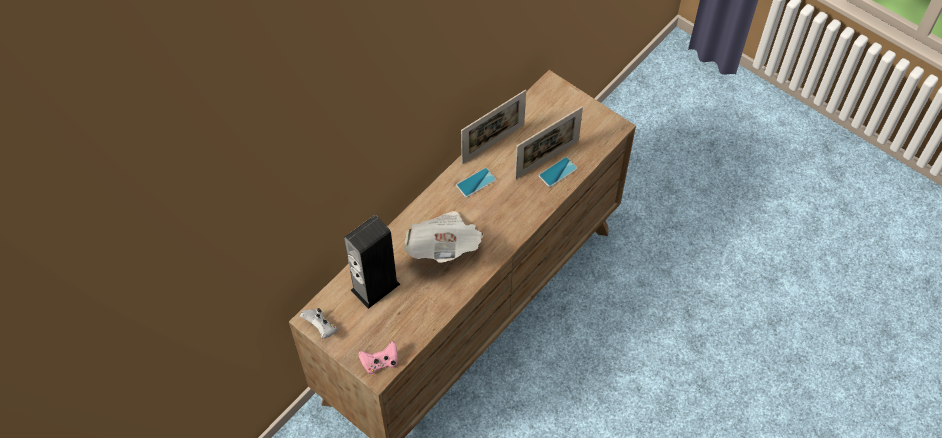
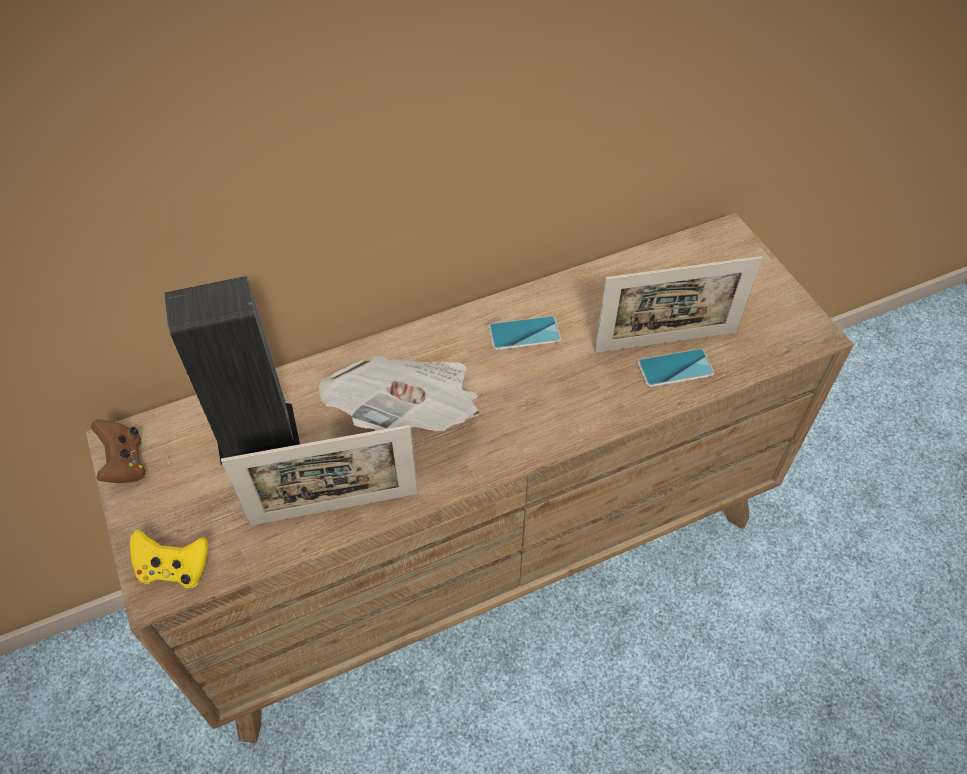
camera: 25 degrees right, 5 degrees down
(321, 327) = (125, 463): white game controller -> brown game controller
(380, 362) = (174, 569): pink game controller -> yellow game controller
(493, 144) = (586, 286): picture frame -> picture frame (334, 508)

